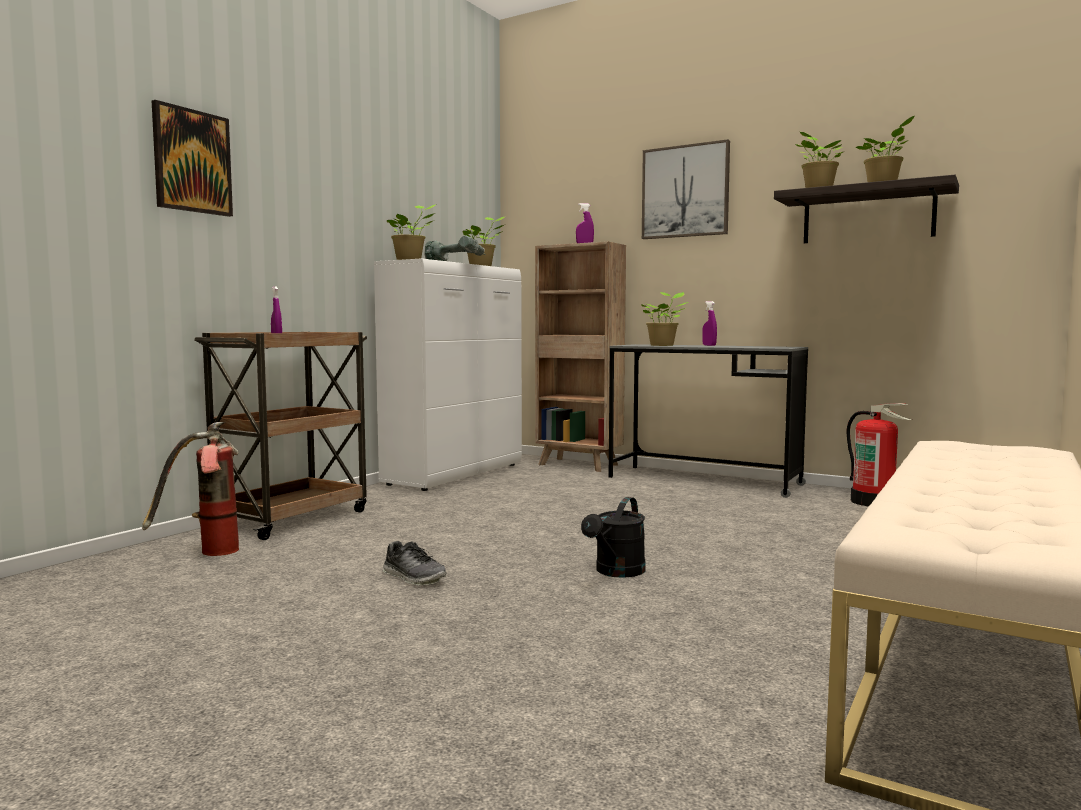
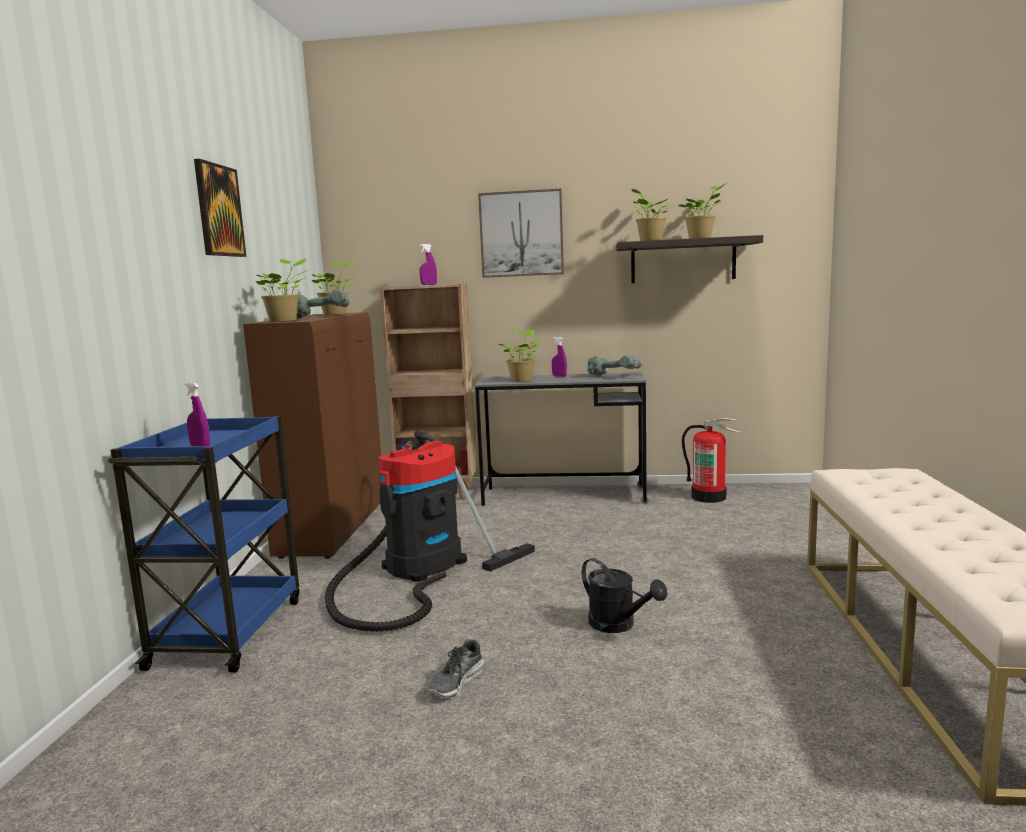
camera: 25 degrees left, 5 degrees up
(192, 161) = (72, 242): picture -> picture (219, 210)
(206, 554) = (191, 712): fire extinguisher -> none
(292, 518) = (229, 631): brown cart -> blue cart
(414, 578) = (457, 682): shoe -> shoe turned 105 degrees clockwise
(455, 474) = (334, 528): white cabinet -> brown cabinet
(488, 508) = (418, 569): none -> vacuum cleaner
(616, 572) = (618, 625): black watering can -> black watering can turned 45 degrees counterclockwise
(768, 346) = (615, 376): none -> power drill

